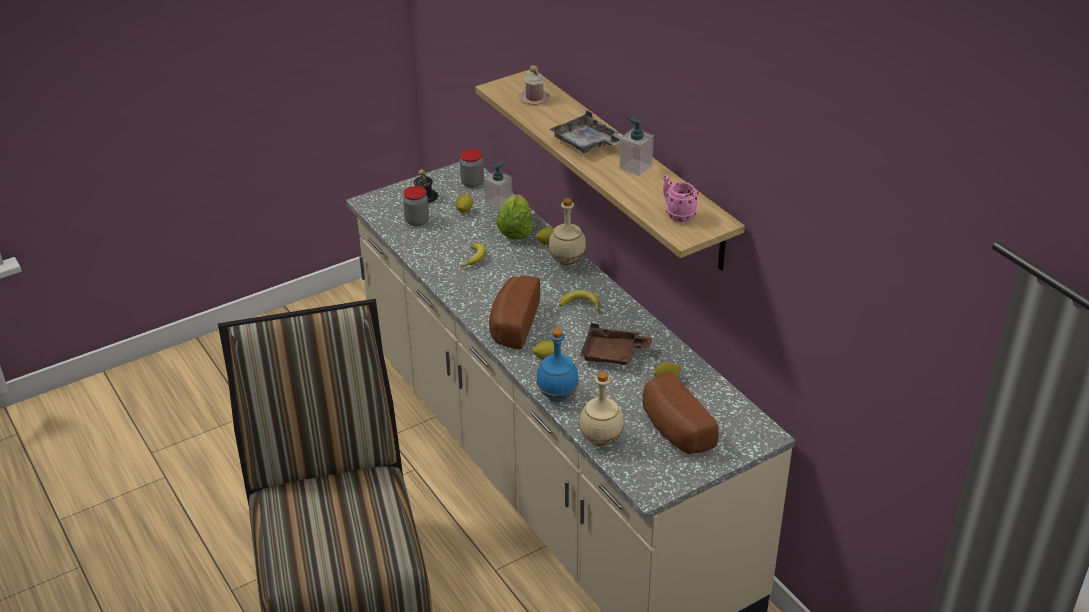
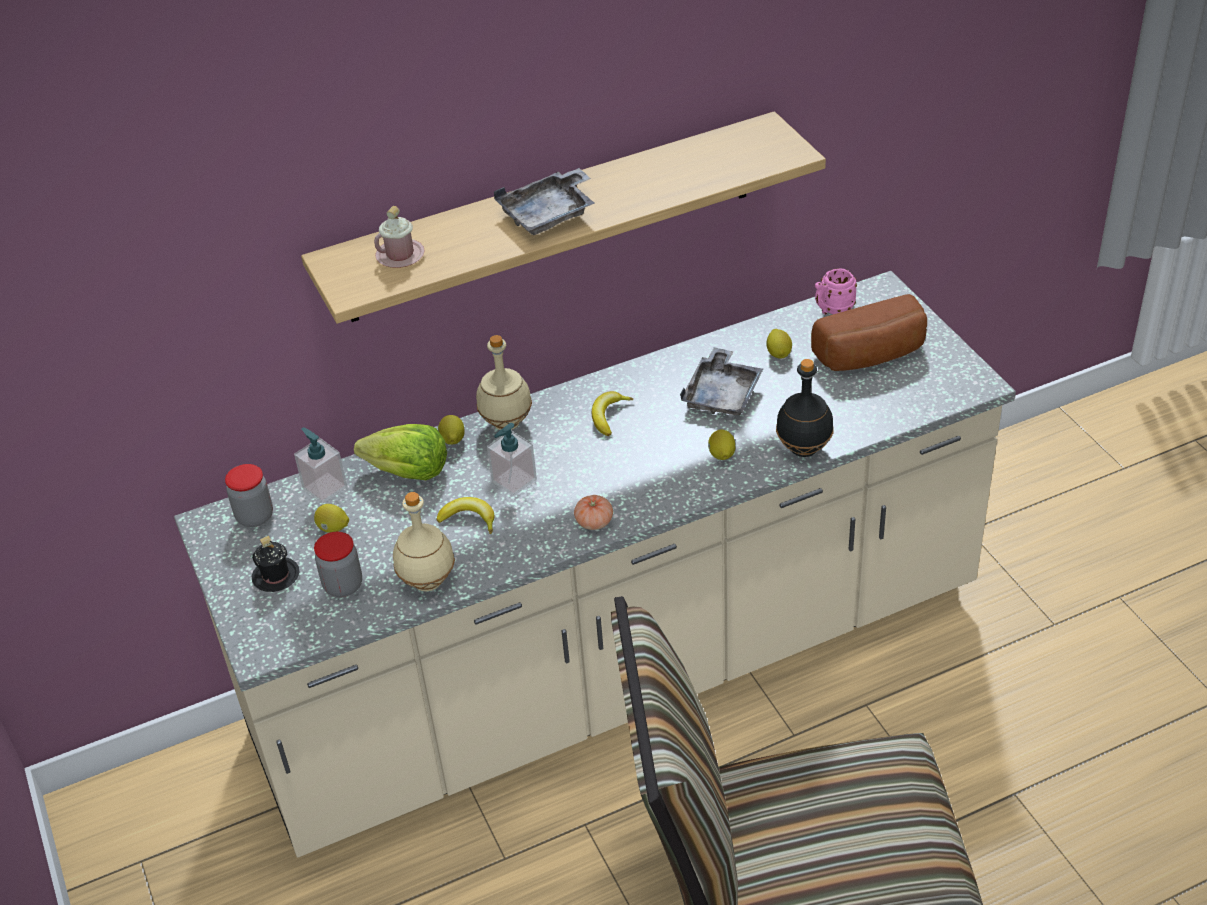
camera: 80 degrees left, 5 degrees up
(475, 307) = (594, 522): none -> tomato
(512, 324) = (642, 485): bread -> none
(557, 397) = (804, 449): blue bottle -> black bottle
(600, 441) = (891, 417): beige bottle -> beige bottle (427, 582)
(613, 354) = (722, 394): brown tray -> grey tray
(635, 167) = (623, 178): soap dispenser -> soap dispenser (514, 480)
(677, 214) = (744, 154): pink mug -> pink mug (832, 309)

